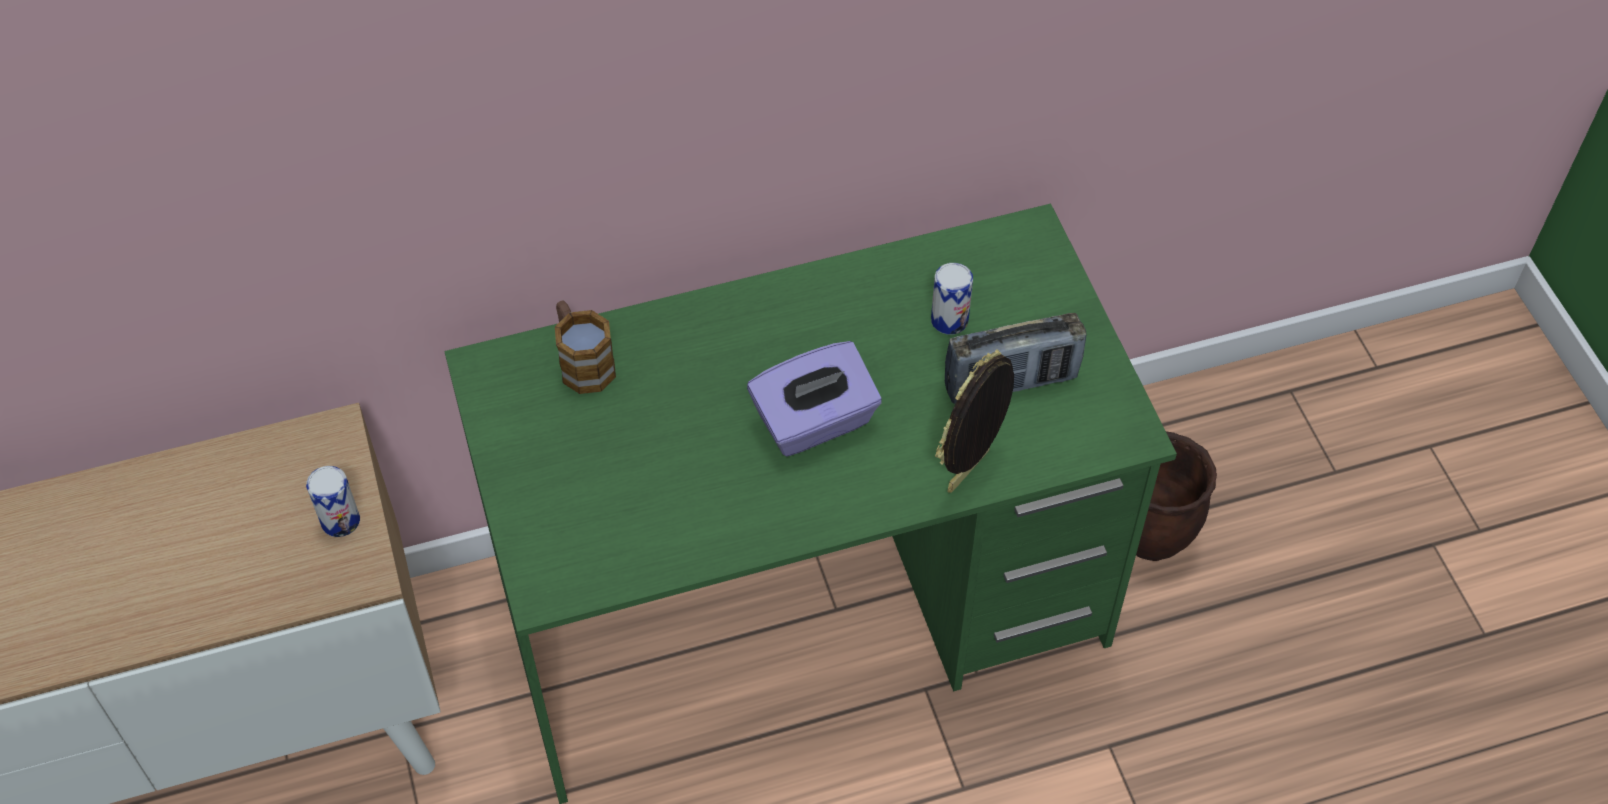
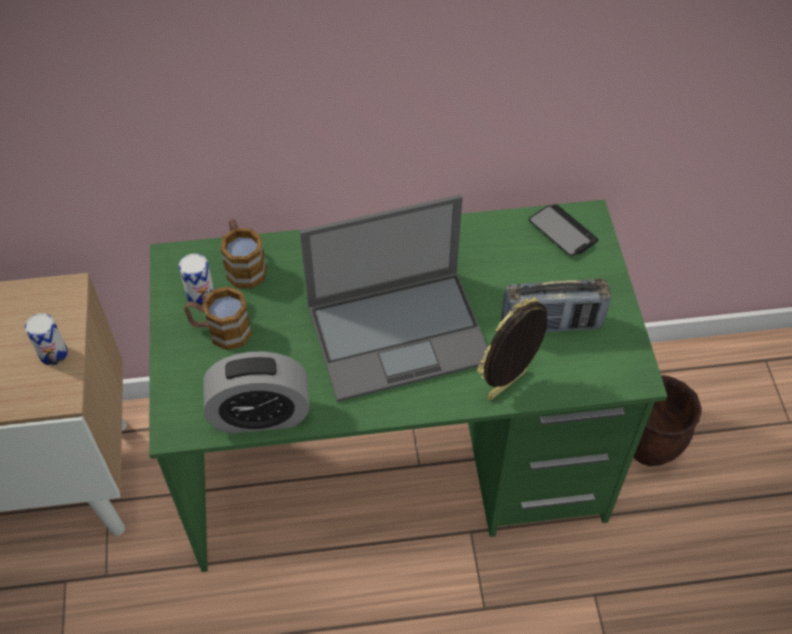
camera: 10 degrees right, 0 degrees up
(573, 455) = (221, 331): none -> mug
(653, 557) = (260, 415): none -> alarm clock
(815, 422) = (400, 333): purple tissue box -> laptop
(949, 320) = (514, 272): can -> can (201, 296)
(1003, 255) = (562, 231): none -> phone

